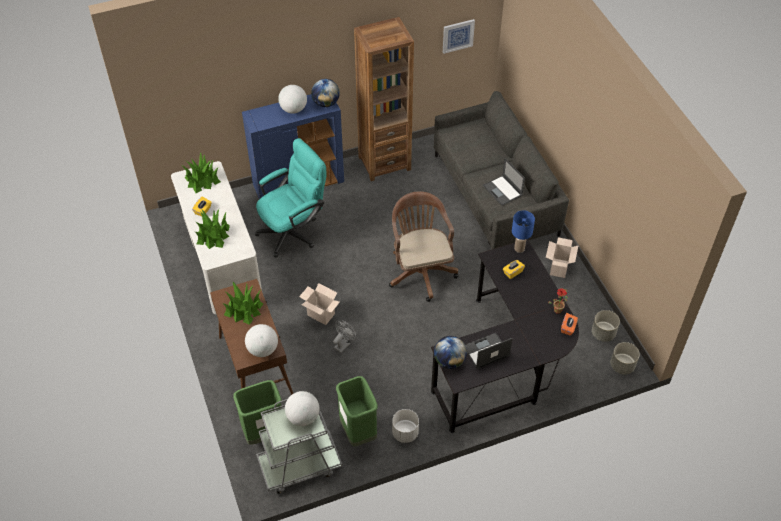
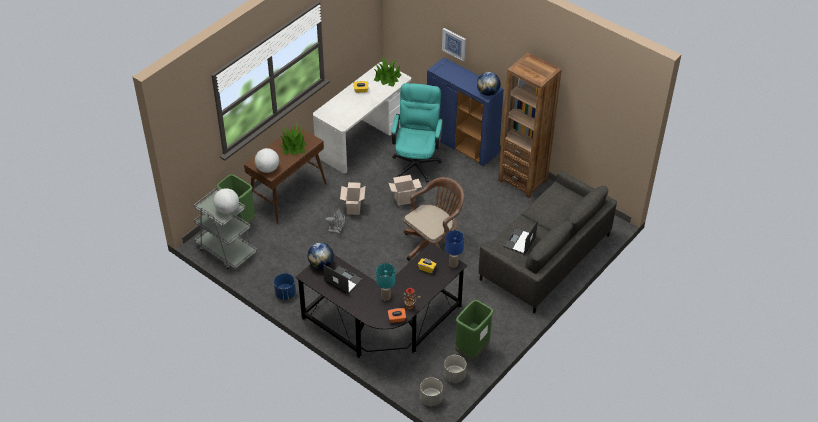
camera: 60 degrees right, 5 degrees down
(213, 235) = (344, 104): potted plant -> none
(293, 109) = (467, 80): globe -> none
(294, 231) = (416, 161): turquoise office chair -> turquoise office chair turned 105 degrees counterclockwise
(358, 432) = (270, 268): green trash can -> green trash can (472, 350)
(405, 433) = (285, 293): white planter -> blue planter
(458, 35) = (608, 123): picture -> picture (454, 44)
(532, 324) = (386, 297): none -> turquoise table lamp
(558, 267) = (500, 324): cardboard box -> cardboard box (405, 199)

